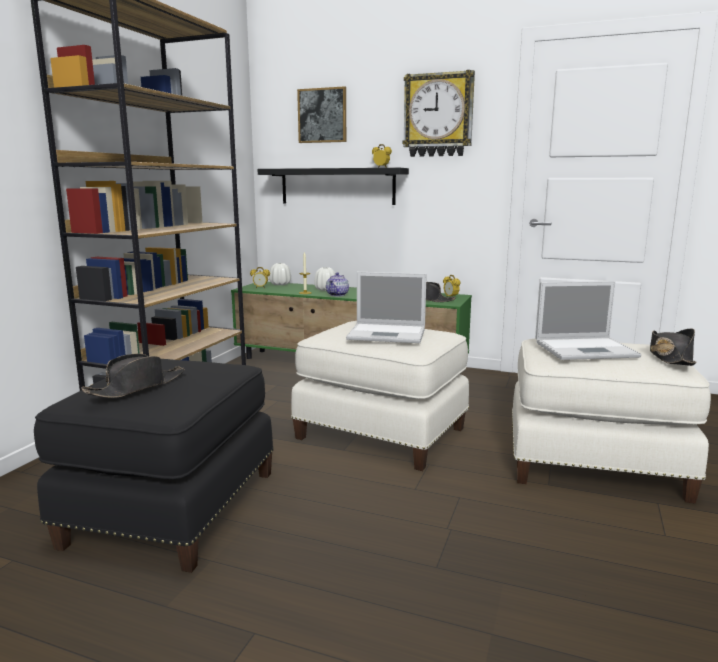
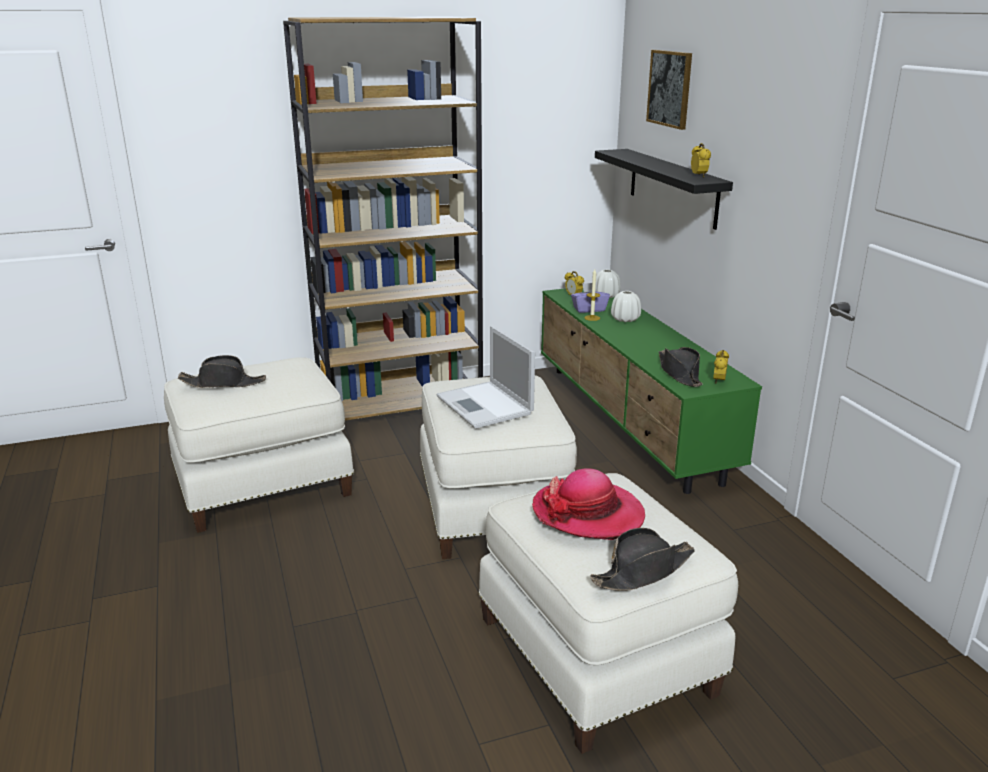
camera: 50 degrees right, 10 degrees up
(171, 506) = (263, 484): black ottoman -> white ottoman
(290, 290) = (589, 309): none -> purple tissue box
(337, 295) = (613, 332): teapot -> none
(438, 115) = (768, 112): wall clock -> none
(587, 349) = (588, 513): laptop -> hat

